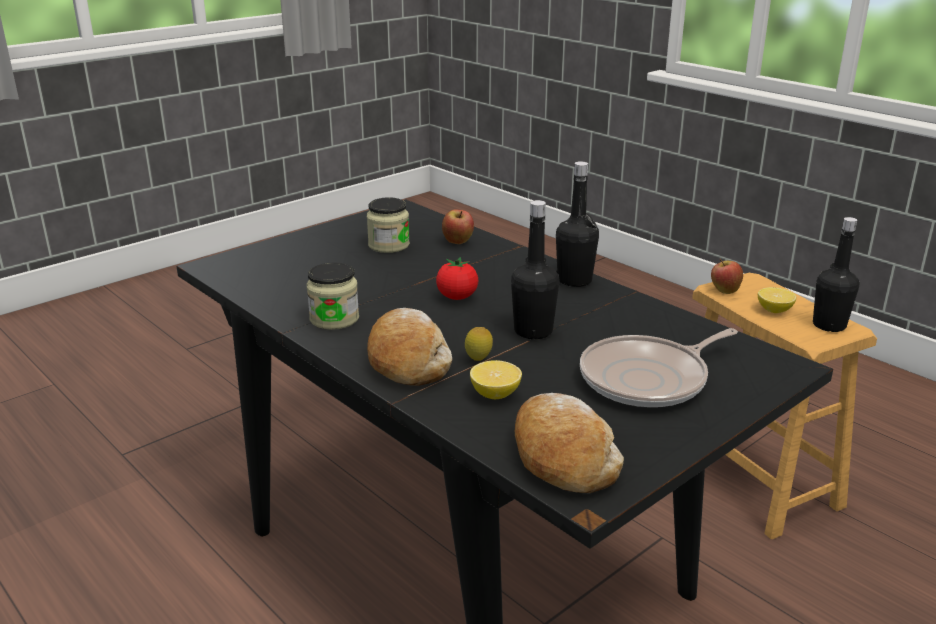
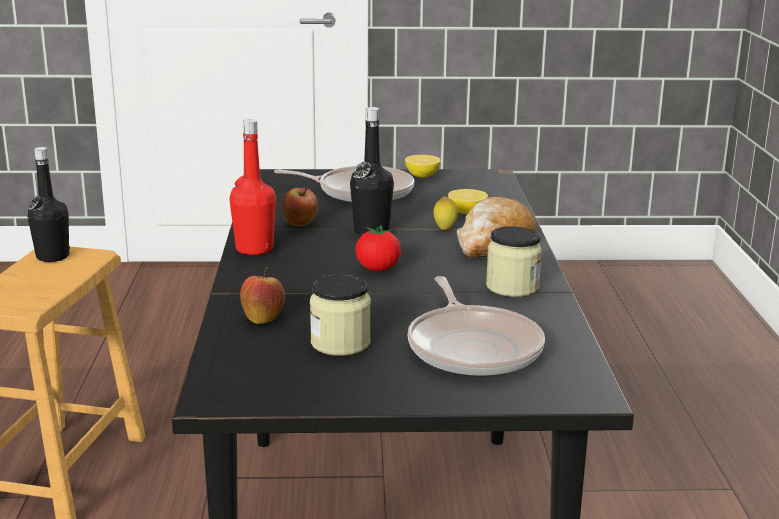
camera: 140 degrees left, 5 degrees down
(307, 267) = (473, 347): none -> frying pan
(562, 457) = (479, 185): bread -> none
(574, 280) = (254, 249): black bottle -> red bottle
(724, 291) = (28, 303): apple -> apple (300, 224)
(774, 310) = (47, 279): lemon -> lemon (422, 176)

